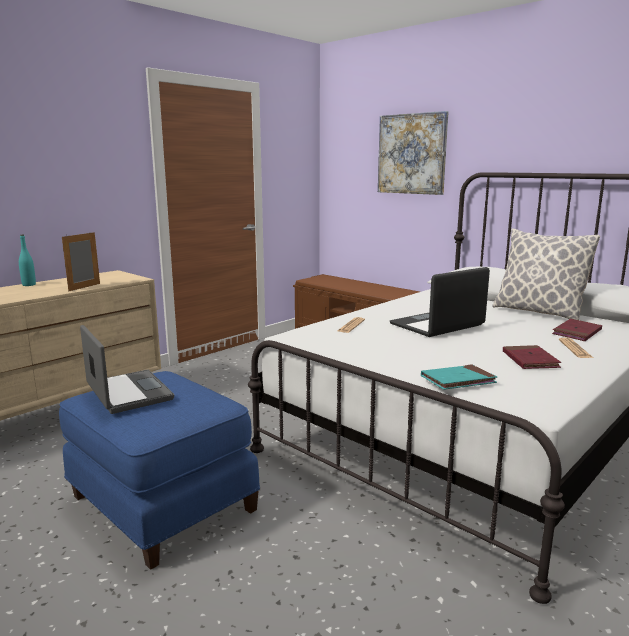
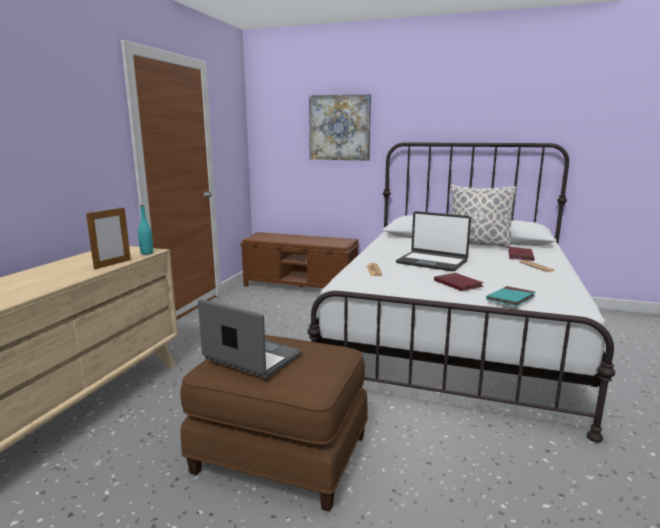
camera: 25 degrees left, 0 degrees up
(29, 285) = (40, 269): turquoise bottle -> turquoise bottle (147, 253)
(84, 287) = (112, 264): picture frame -> picture frame turned 150 degrees counterclockwise
(160, 504) = (280, 456): blue ottoman -> brown ottoman
(437, 325) = (432, 262): laptop -> laptop turned 90 degrees counterclockwise
(530, 360) = (525, 278): red book -> red book (457, 284)

